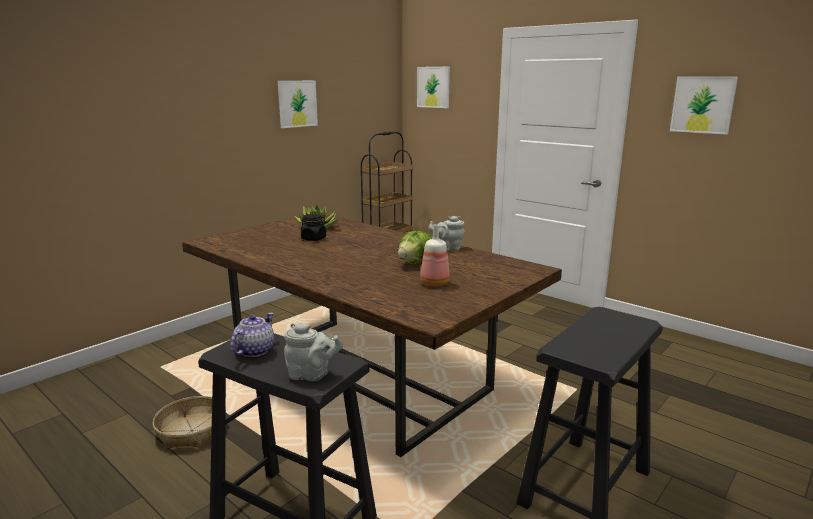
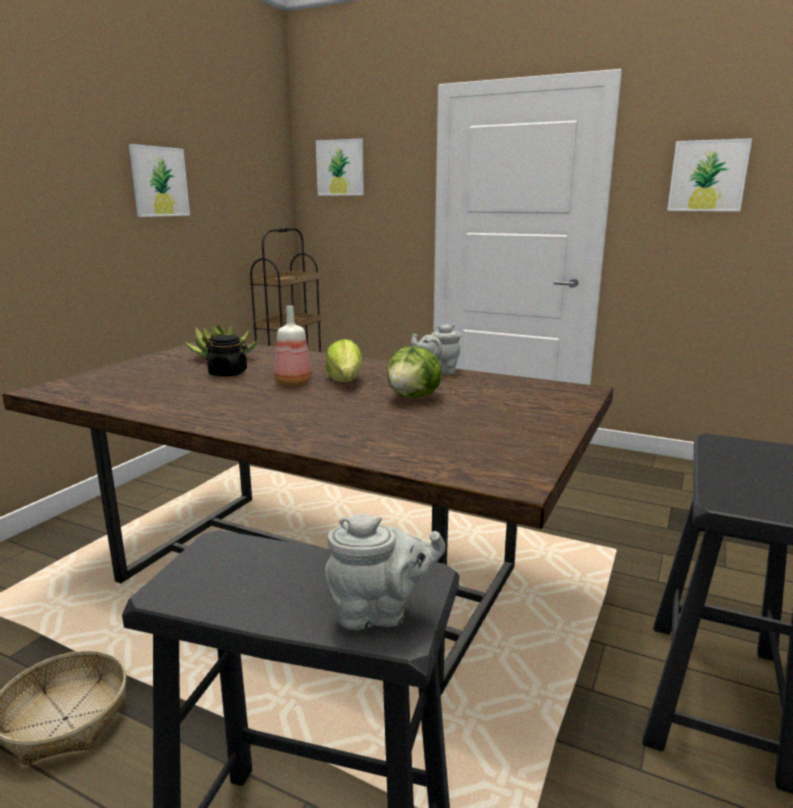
camera: 15 degrees left, 0 degrees up
(254, 350) = (234, 576): teapot -> none
(382, 250) = (345, 381): none -> lettuce
(434, 283) = (464, 422): bottle -> bottle (292, 383)

